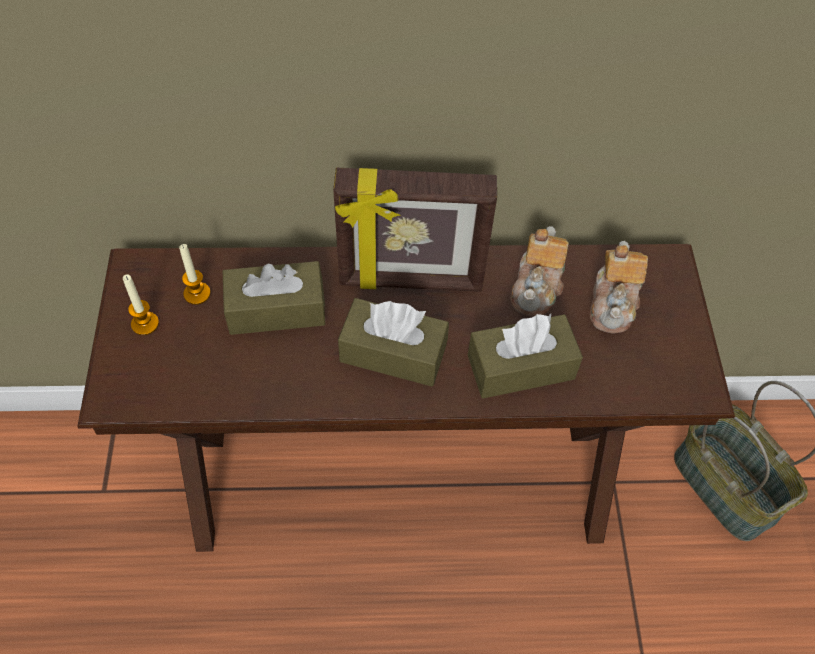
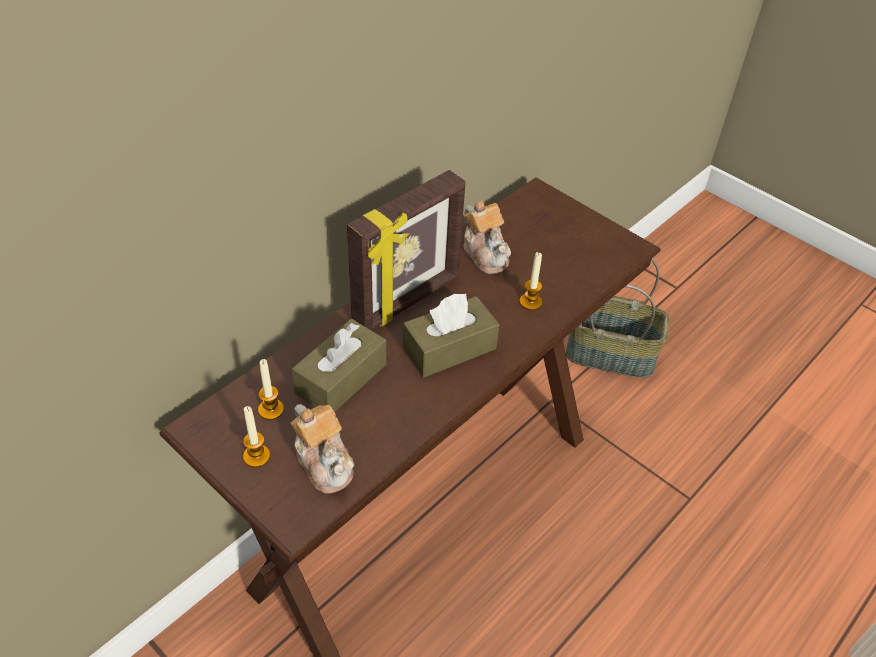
camera: 45 degrees left, 10 degrees down
(520, 367) = (530, 302): brown tissue box -> candle
(613, 303) = (536, 233): teapot -> teapot (324, 462)

